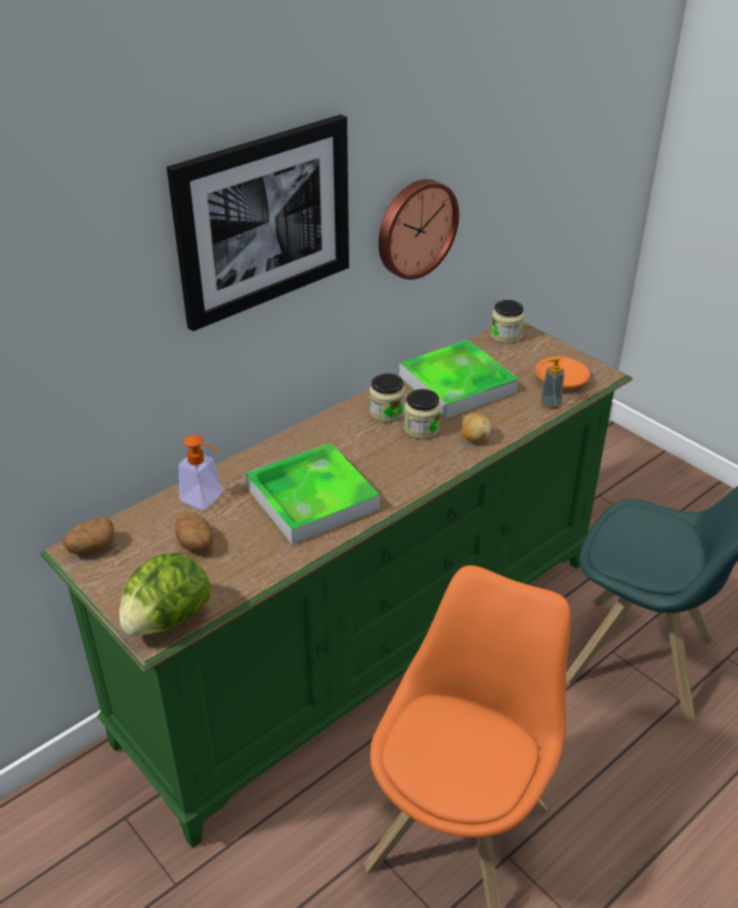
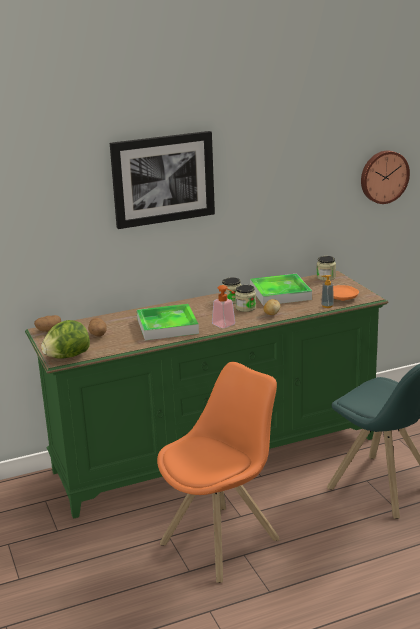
camera: 20 degrees right, 15 degrees down
(207, 500) = (114, 321): soap dispenser -> soap dispenser (226, 325)
(415, 228) = (261, 201): wall clock -> wall clock (383, 176)

